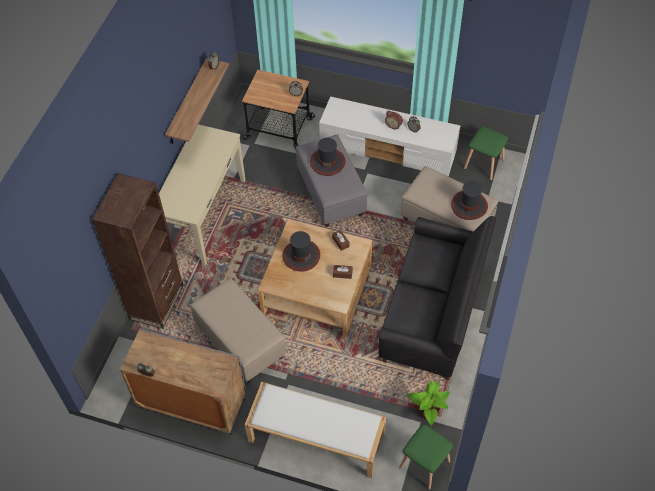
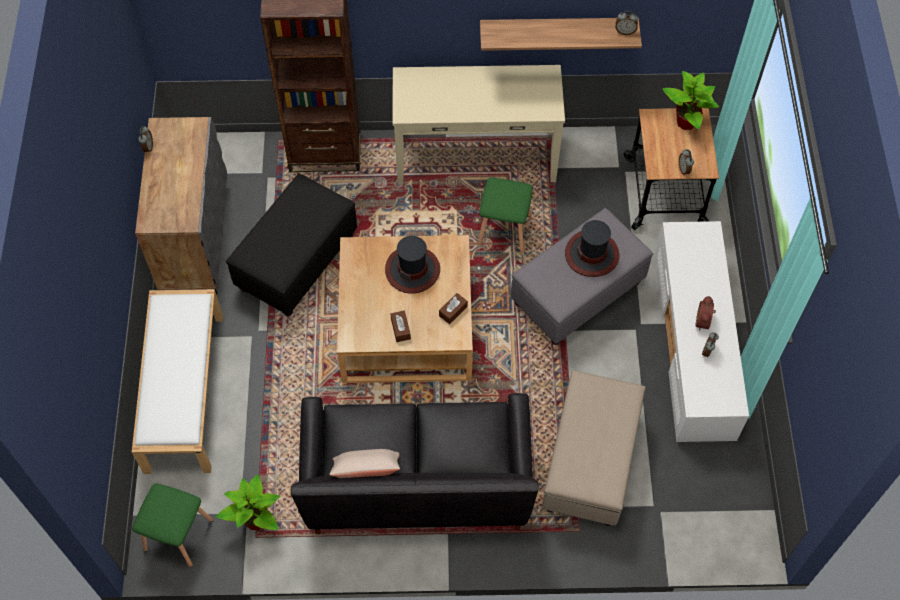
camera: 70 degrees right, 5 degrees up
(240, 341) = (298, 261): beige ottoman -> black ottoman
(263, 82) = (686, 122): none -> potted plant
(440, 317) = (366, 473): none -> beige pillow
(469, 205) = (590, 467): hat -> none
(484, 164) = (728, 491): green stool -> green stool (504, 230)

